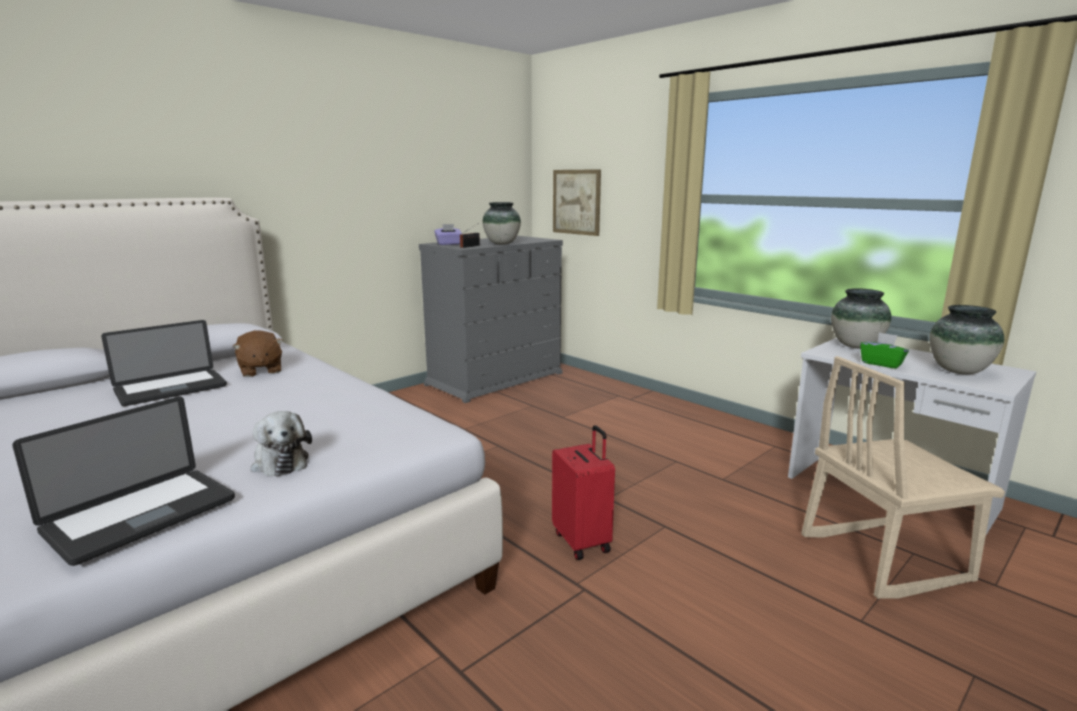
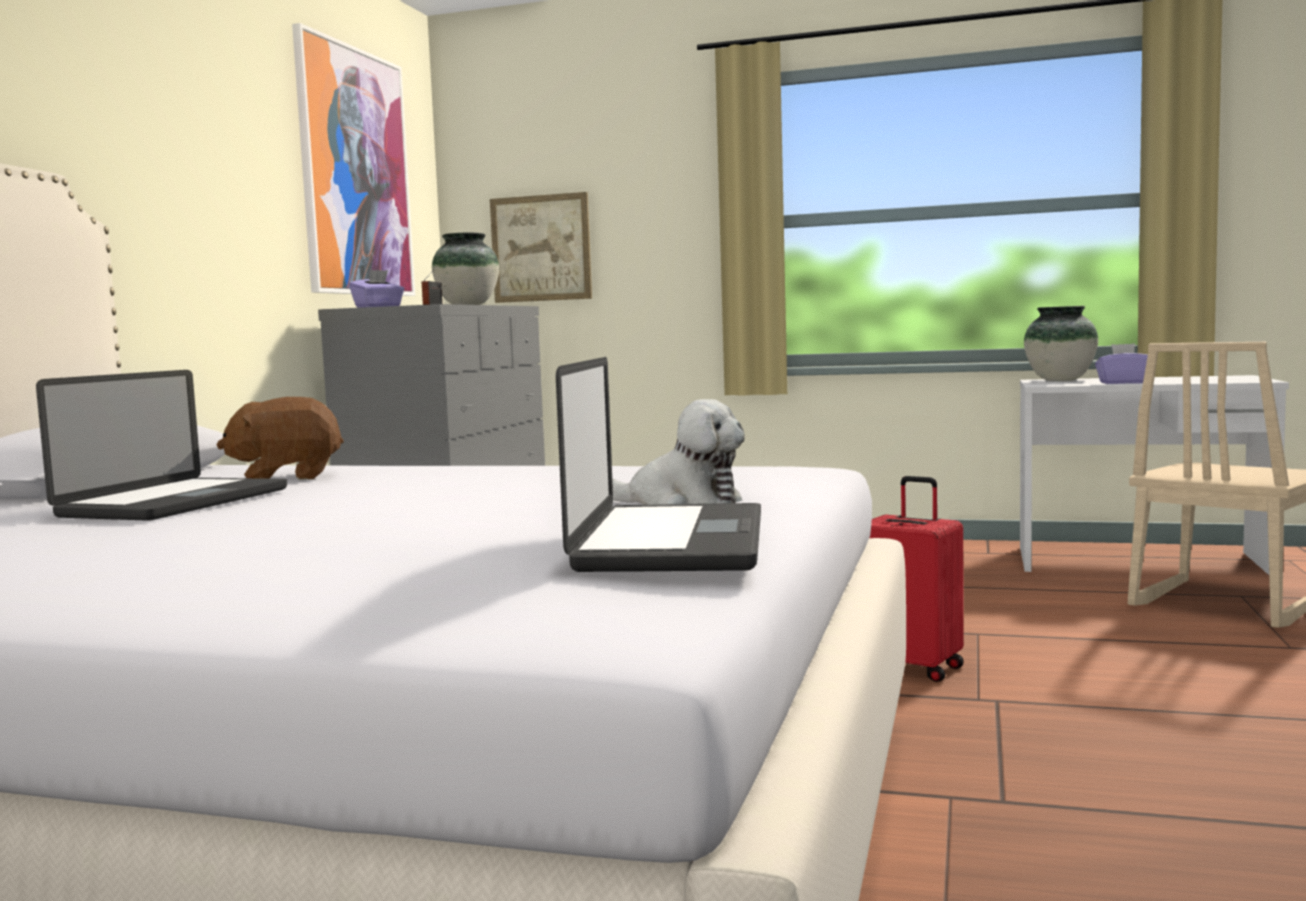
camera: 30 degrees left, 10 degrees down
(260, 370) = (286, 477): brown plush toy -> brown plush toy turned 135 degrees clockwise
(458, 162) = (355, 172): none -> picture
(881, 363) = (1123, 383): green tissue box -> purple tissue box
(958, 371) = (1199, 379): vase -> none

